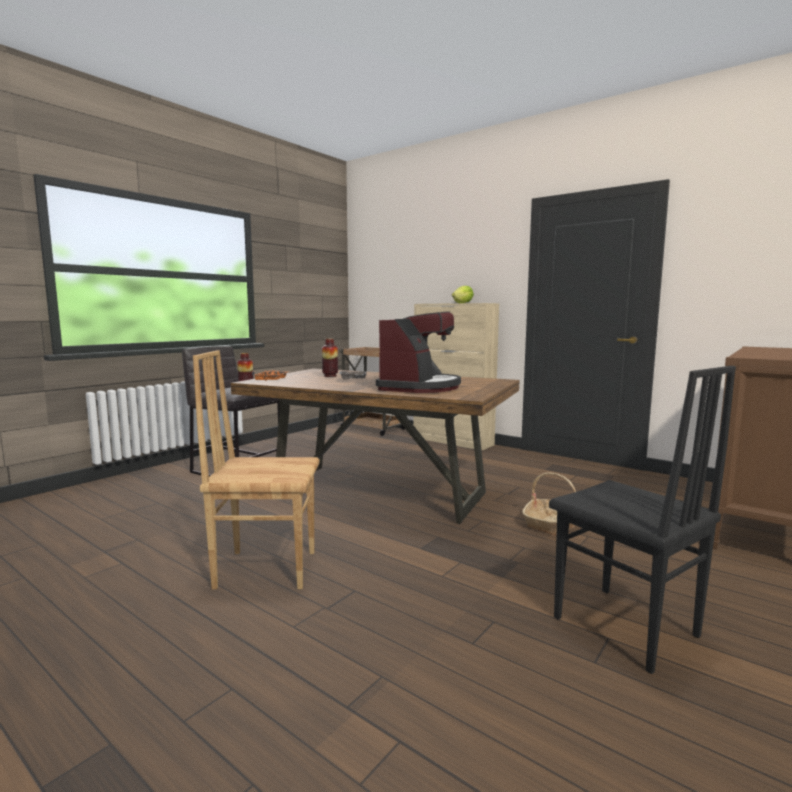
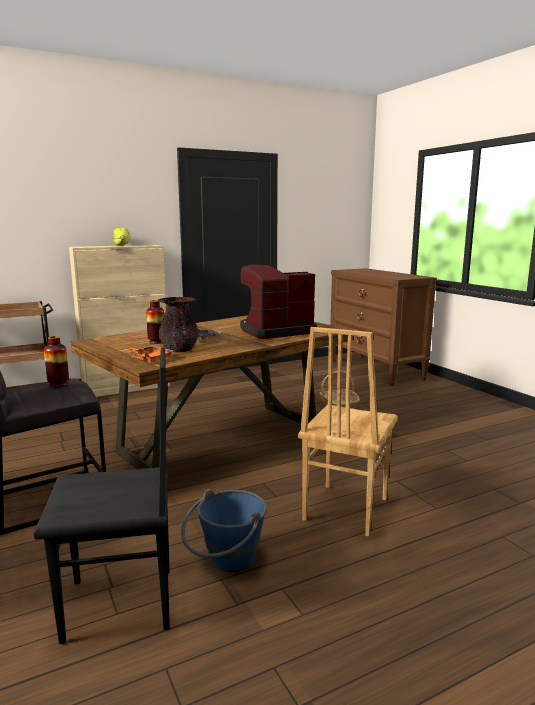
camera: 65 degrees left, 5 degrees up
(160, 536) = (226, 562): none -> blue bucket
(308, 380) = (179, 350): none -> black vase
(420, 387) = (275, 331): coffee machine -> coffee machine turned 75 degrees counterclockwise
(624, 628) = (461, 425): black chair -> black chair (120, 605)

